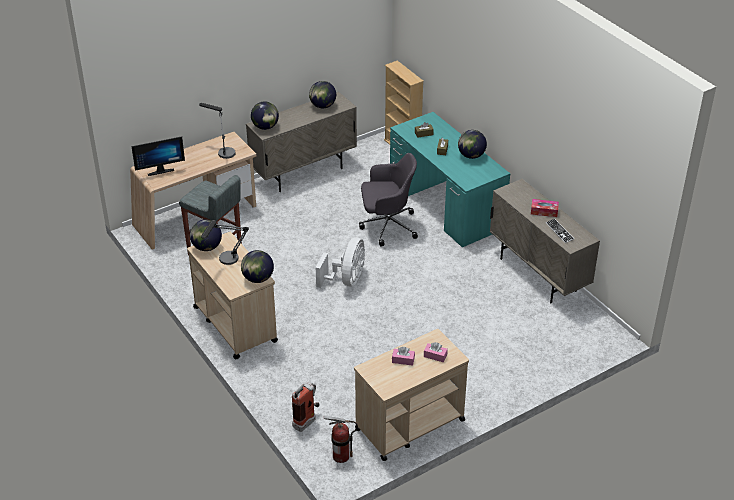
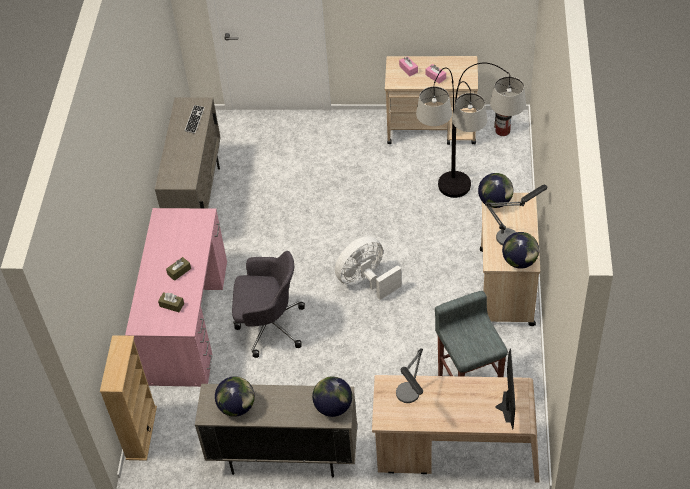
camera: 140 degrees left, 10 degrees up
(160, 170) = (502, 407): monitor -> monitor turned 75 degrees clockwise
(307, 421) = (507, 168): fire extinguisher -> none
(313, 360) = (462, 215): none -> floor lamp
(387, 226) = (268, 326): grey office chair -> grey office chair turned 150 degrees clockwise
(445, 205) = (186, 320): turquoise desk -> pink desk
(471, 155) = (161, 248): globe -> none
(544, 211) = (181, 144): tissue box -> none

